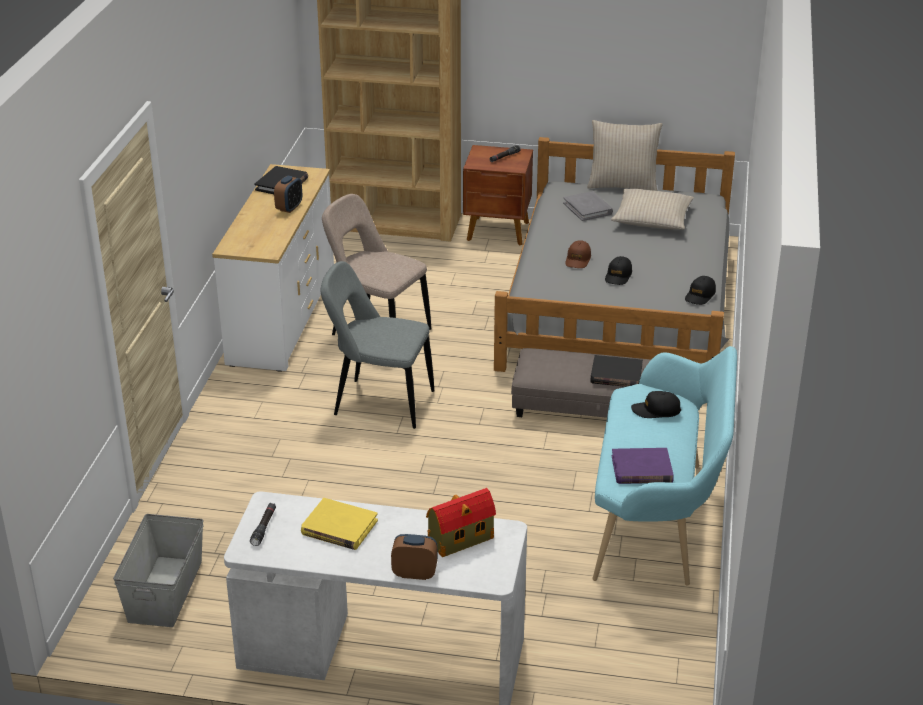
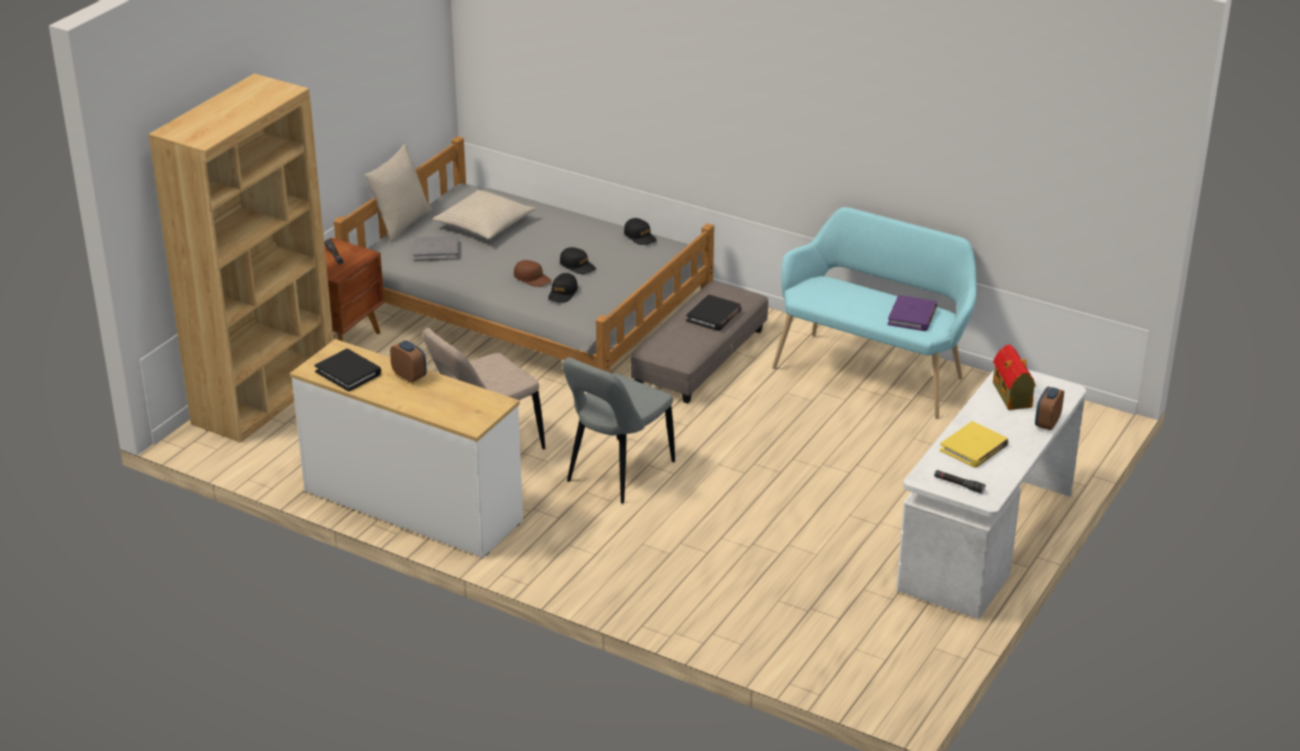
camera: 70 degrees left, 0 degrees up
(166, 590) = (851, 647): grey storage box -> none
(656, 410) = (834, 290): black cap -> black cap (563, 293)

